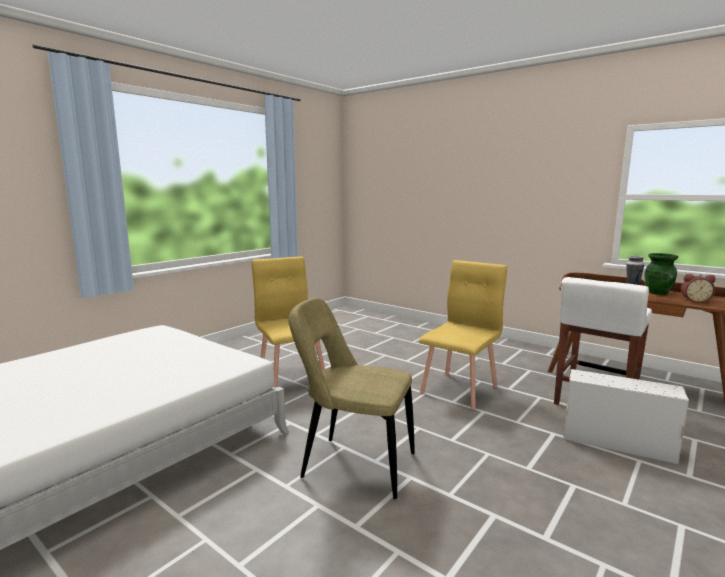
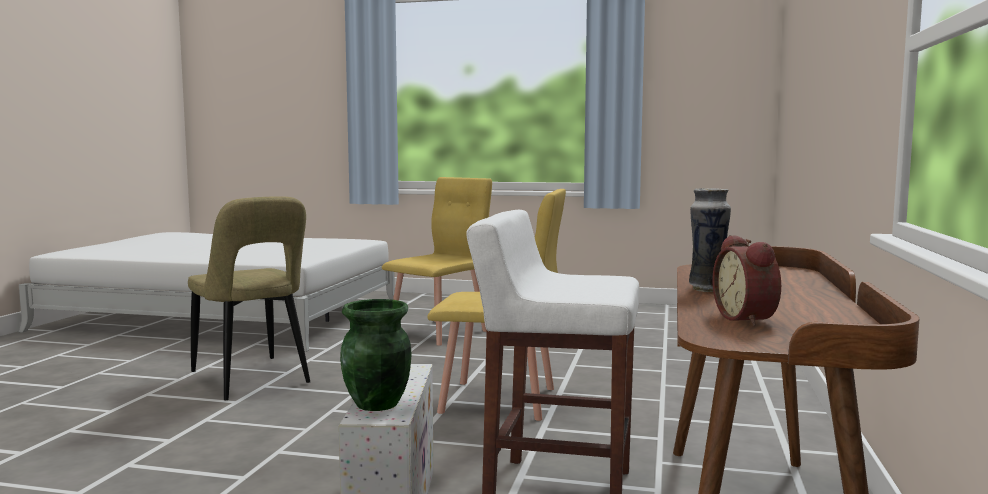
camera: 65 degrees right, 5 degrees down
(353, 465) = (252, 380): beige chair -> beige chair turned 150 degrees clockwise
(658, 293) = (797, 302): green vase -> green vase (377, 404)

